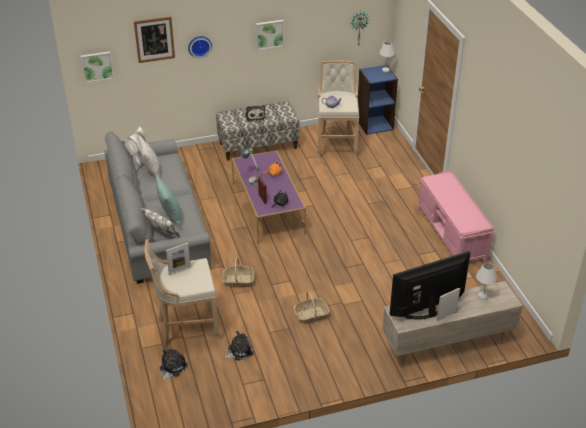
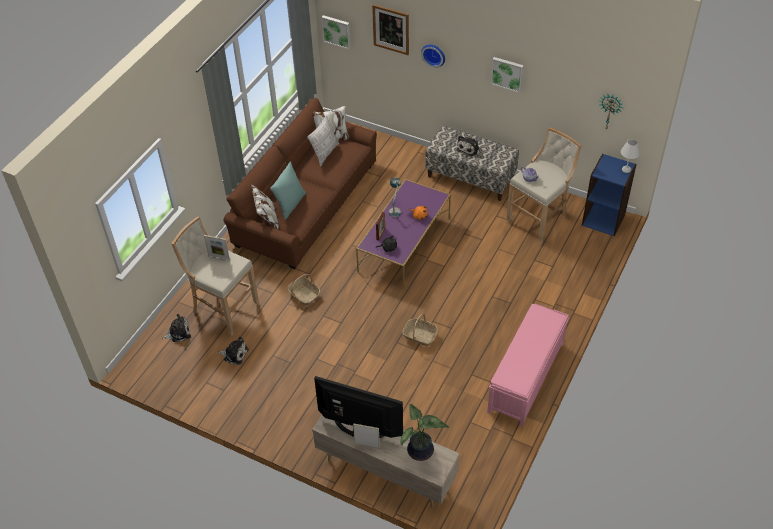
camera: 45 degrees right, 10 degrees up
(158, 224) = (306, 204): grey sofa -> brown sofa
(311, 315) = (319, 364): basket -> basket (419, 336)
(483, 296) = (421, 452): white table lamp -> potted plant

